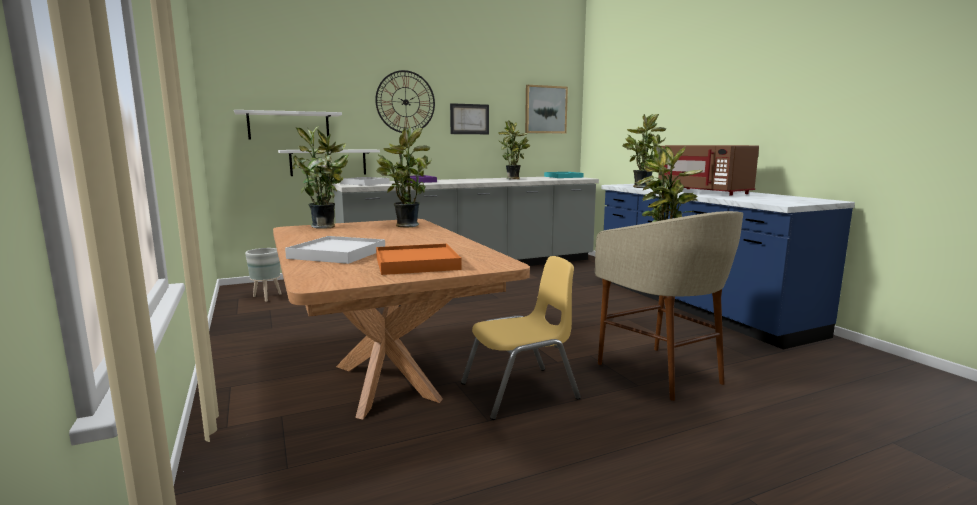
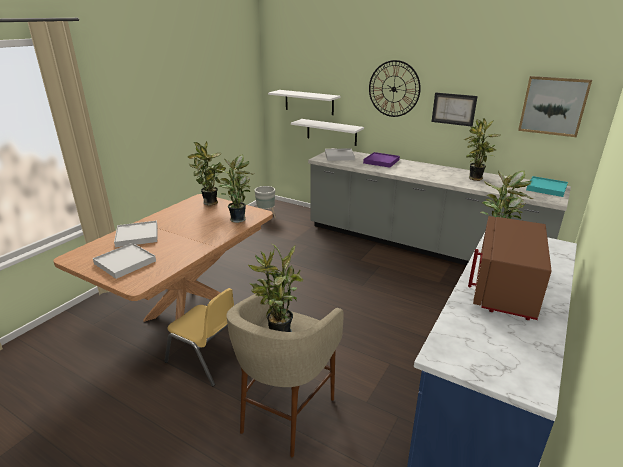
camera: 55 degrees right, 15 degrees up
(416, 263) = (125, 262): orange tray -> white tray

